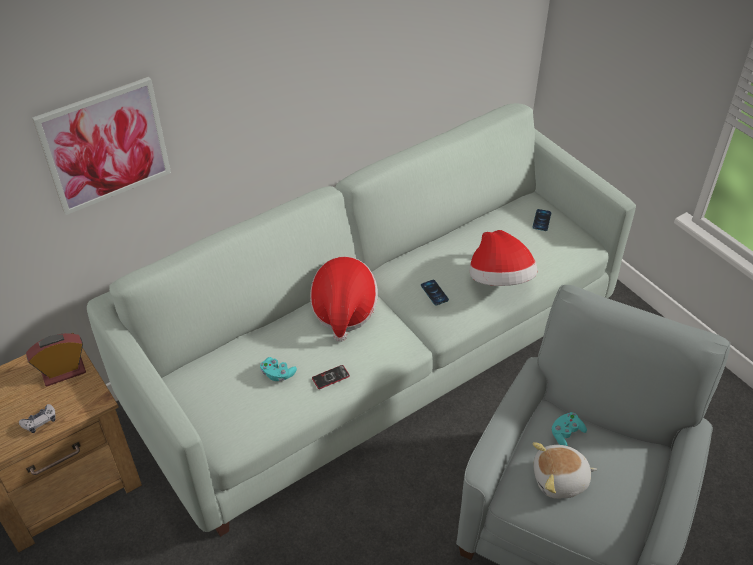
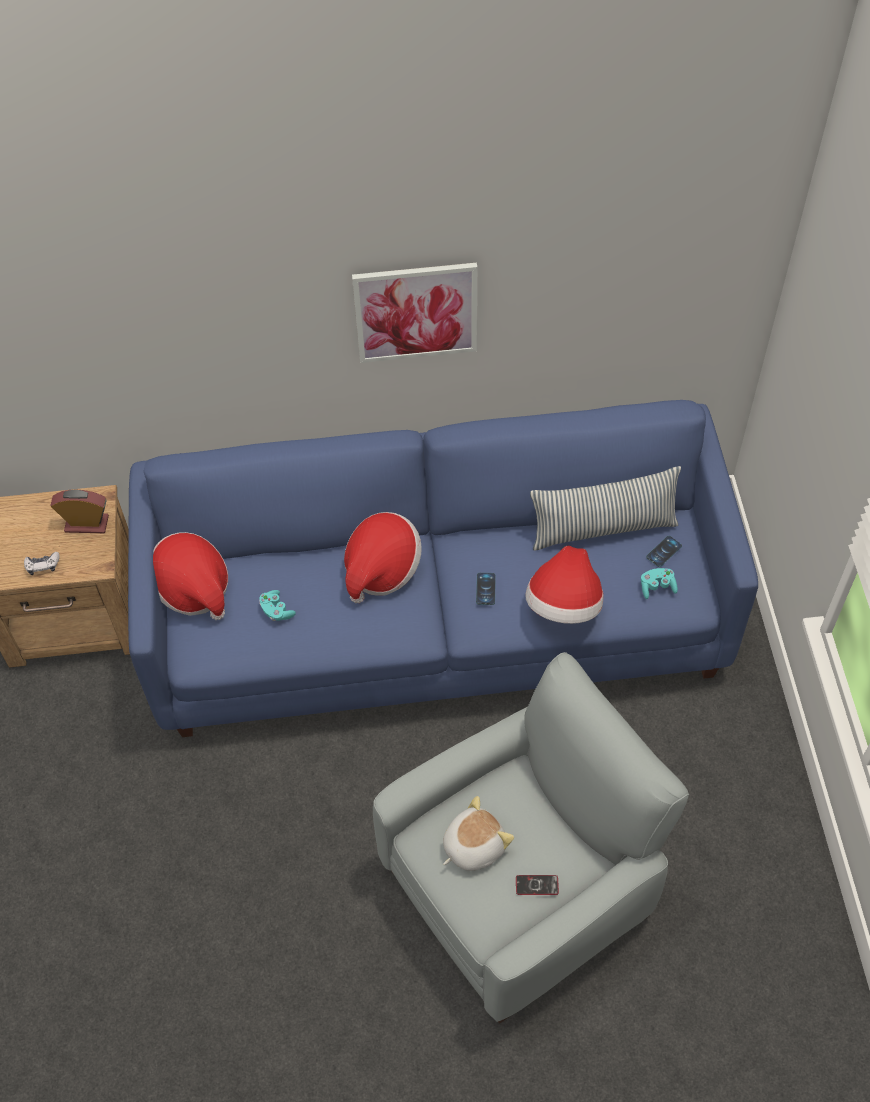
camera: 30 degrees right, 10 degrees up
(105, 145) = (167, 332): picture -> picture (416, 312)
(192, 387) = (193, 588): none -> hat
(330, 377) = (323, 636): phone -> phone (537, 885)
(376, 357) = (437, 620): white sofa -> blue sofa
(488, 222) = (603, 529): none -> pillow
(560, 480) = (473, 845): plush toy -> plush toy turned 120 degrees clockwise
(566, 434) = (513, 802): turquoise game controller -> turquoise game controller (657, 587)

